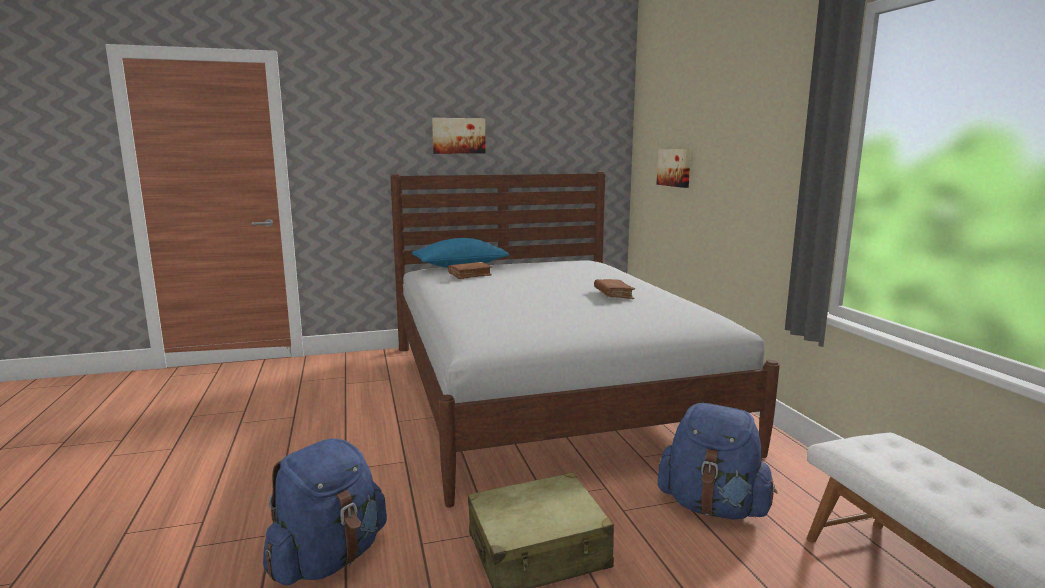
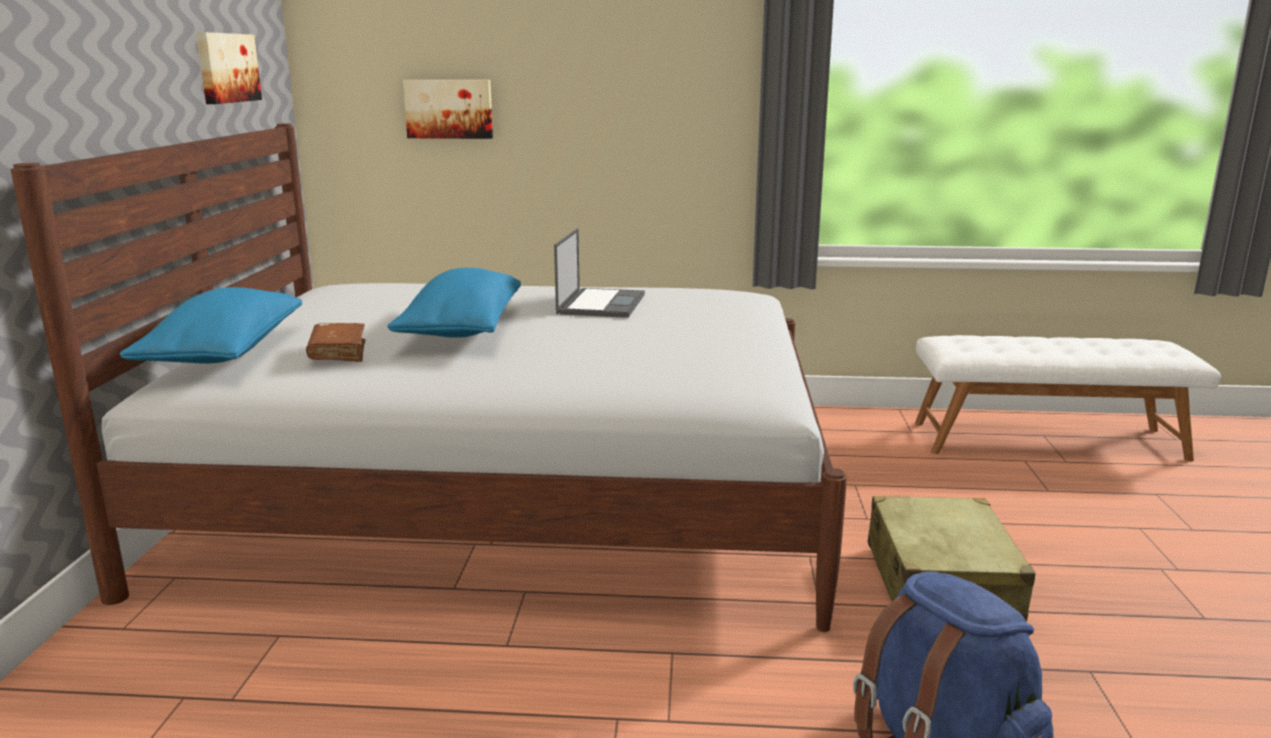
camera: 70 degrees left, 5 degrees up
(458, 136) = (95, 56): picture -> picture (226, 68)
(525, 283) = (462, 330): none -> blue pillow
(613, 295) = (601, 303): brown book -> laptop
(713, 507) = (872, 474): blue backpack -> none

